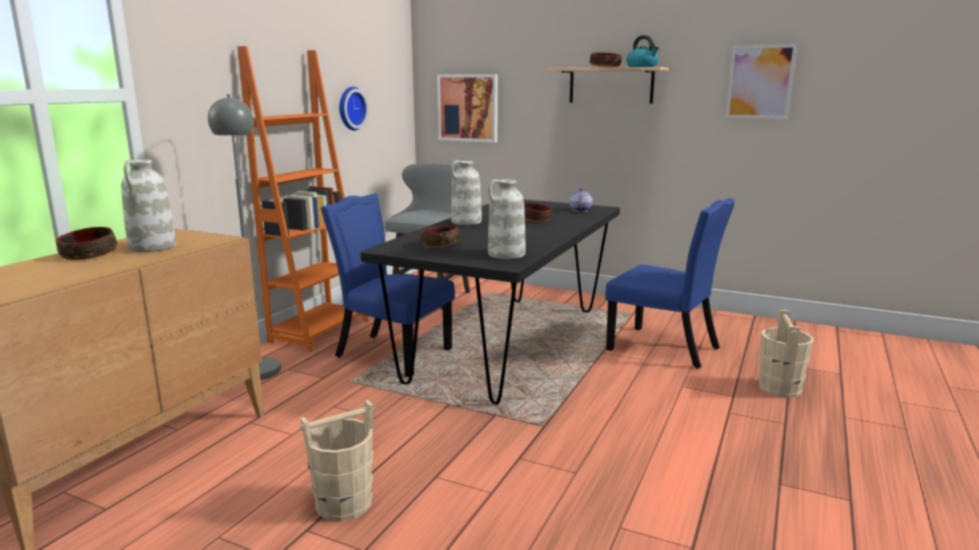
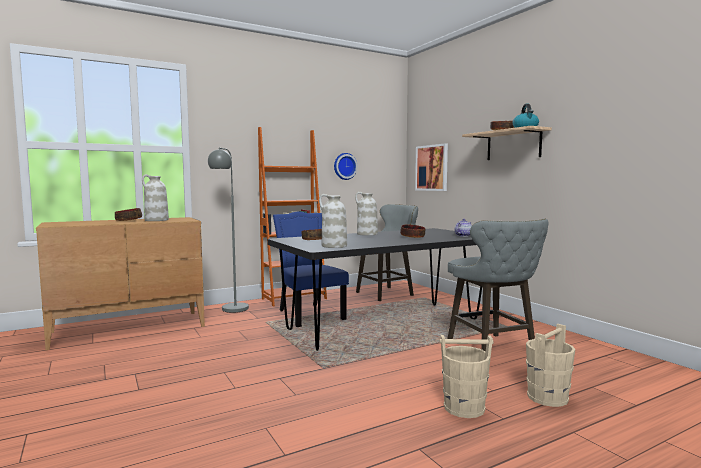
camera: 35 degrees right, 10 degrees down
(344, 503) = (167, 369): beige bucket -> beige bucket (464, 408)
(661, 347) = (492, 349): blue chair -> grey stool
(760, 82) = (622, 132): picture -> none

